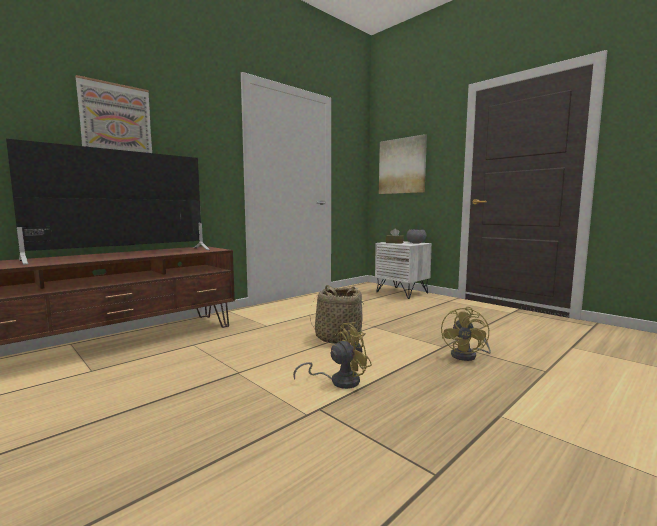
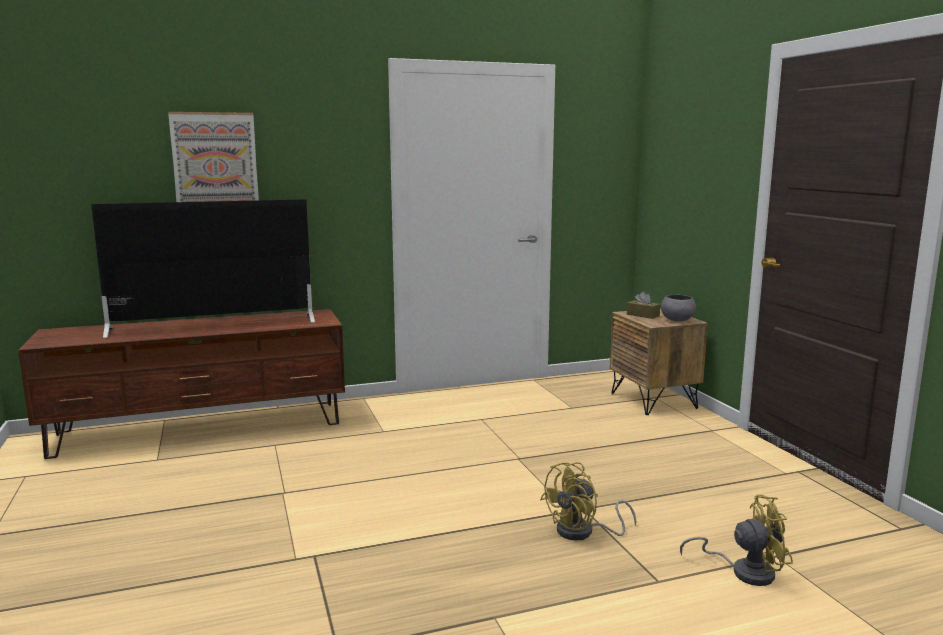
camera: 25 degrees right, 5 degrees up
(338, 338) = (447, 468): basket -> none
(339, 381) = (373, 529): yellow fan -> yellow fan (744, 571)
(402, 166) = (679, 177): picture -> none
(402, 293) = (654, 401): white nightstand -> brown nightstand

